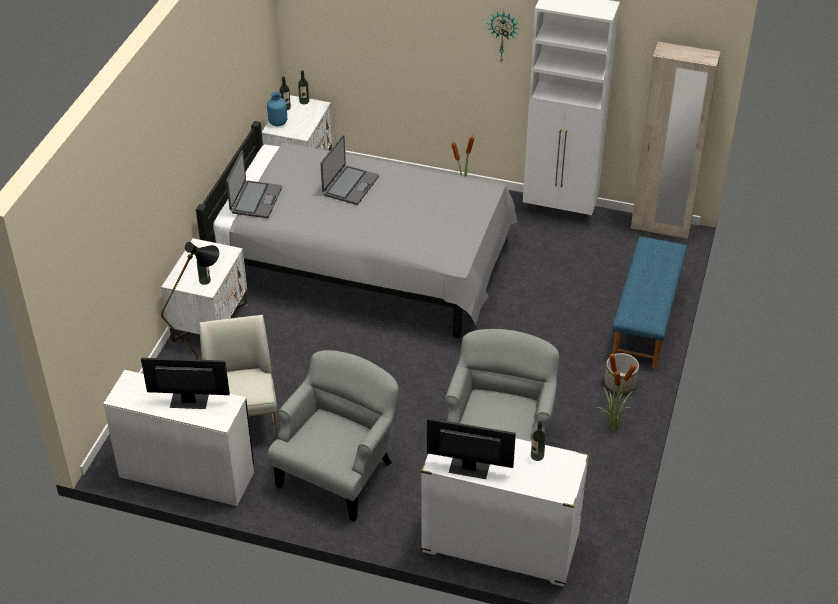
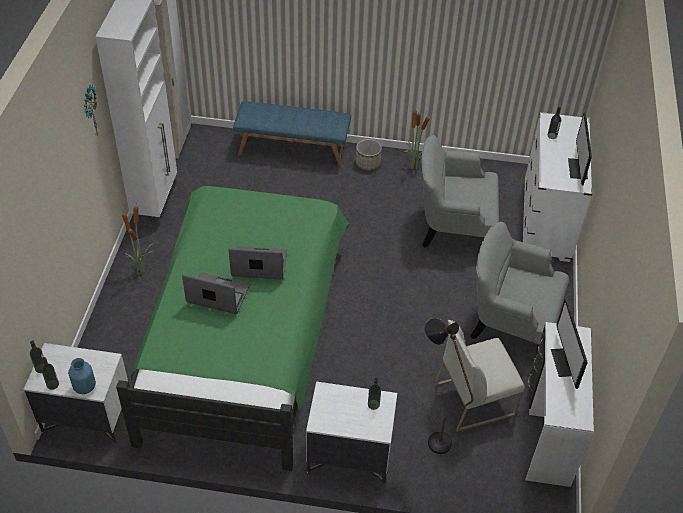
camera: 100 degrees left, 5 degrees up
(255, 200) = (249, 372): laptop -> laptop (259, 265)
(365, 265) = (244, 336): grey bed -> green bed

